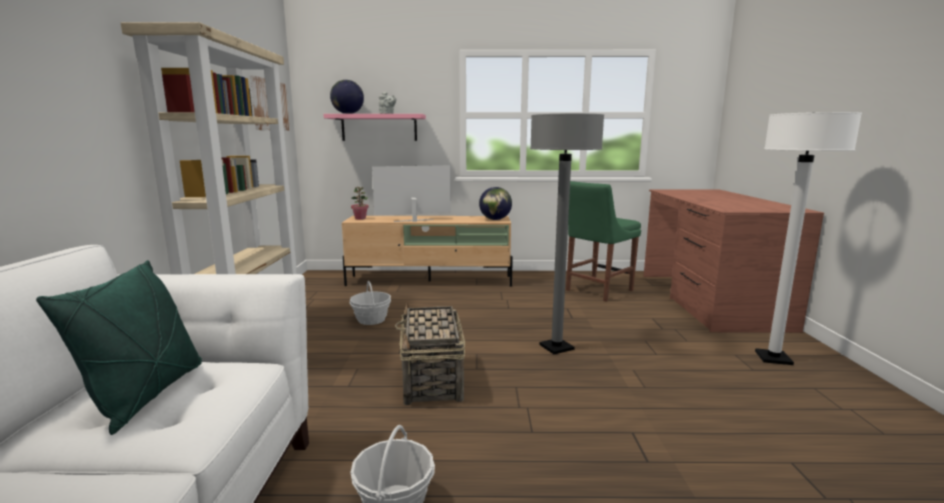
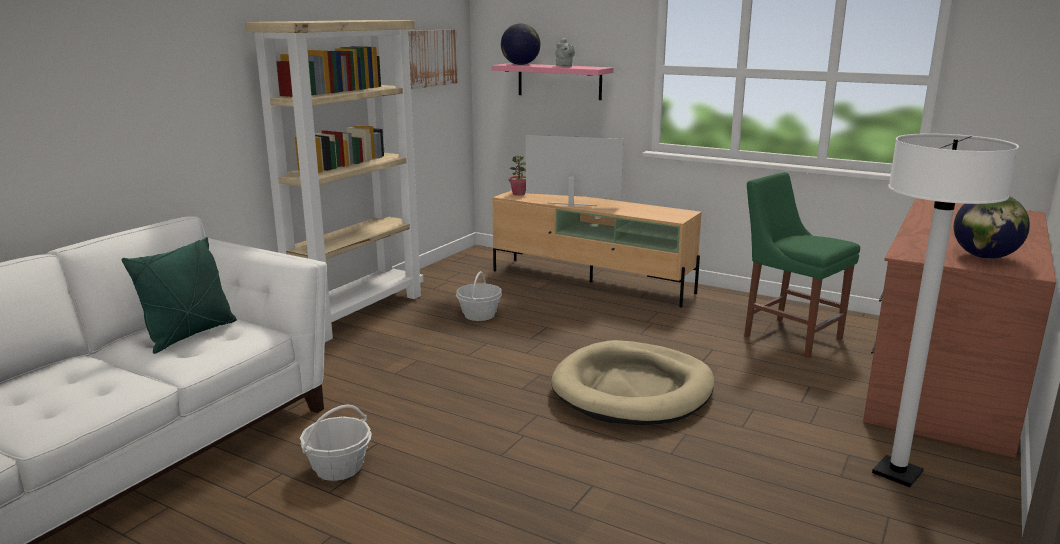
camera: 30 degrees right, 5 degrees up
(432, 380) = (468, 387): basket -> none
(495, 219) = (671, 216): globe -> globe (984, 257)
(556, 347) = (633, 389): grey floor lamp -> beige dog bed
(596, 291) = (788, 335): green chair -> green chair turned 60 degrees clockwise

